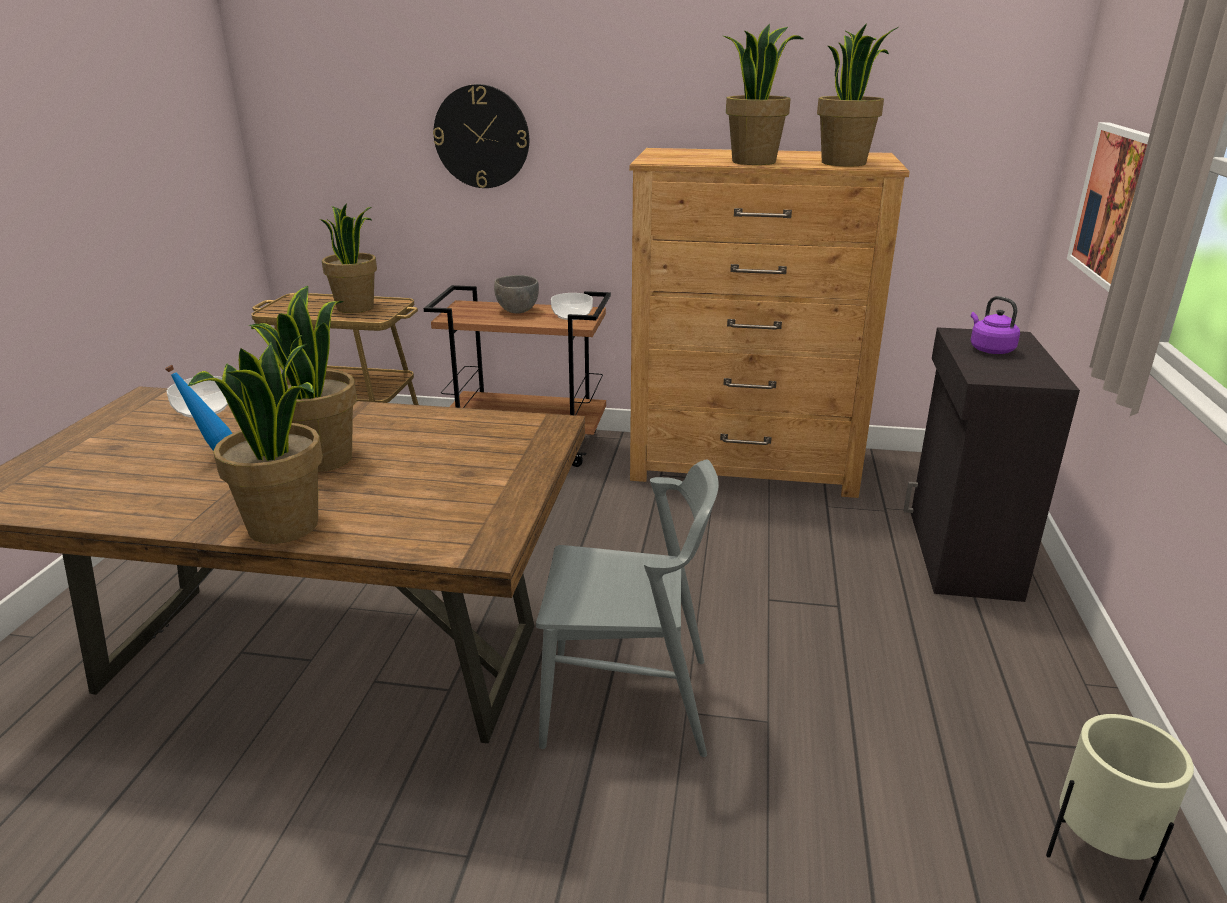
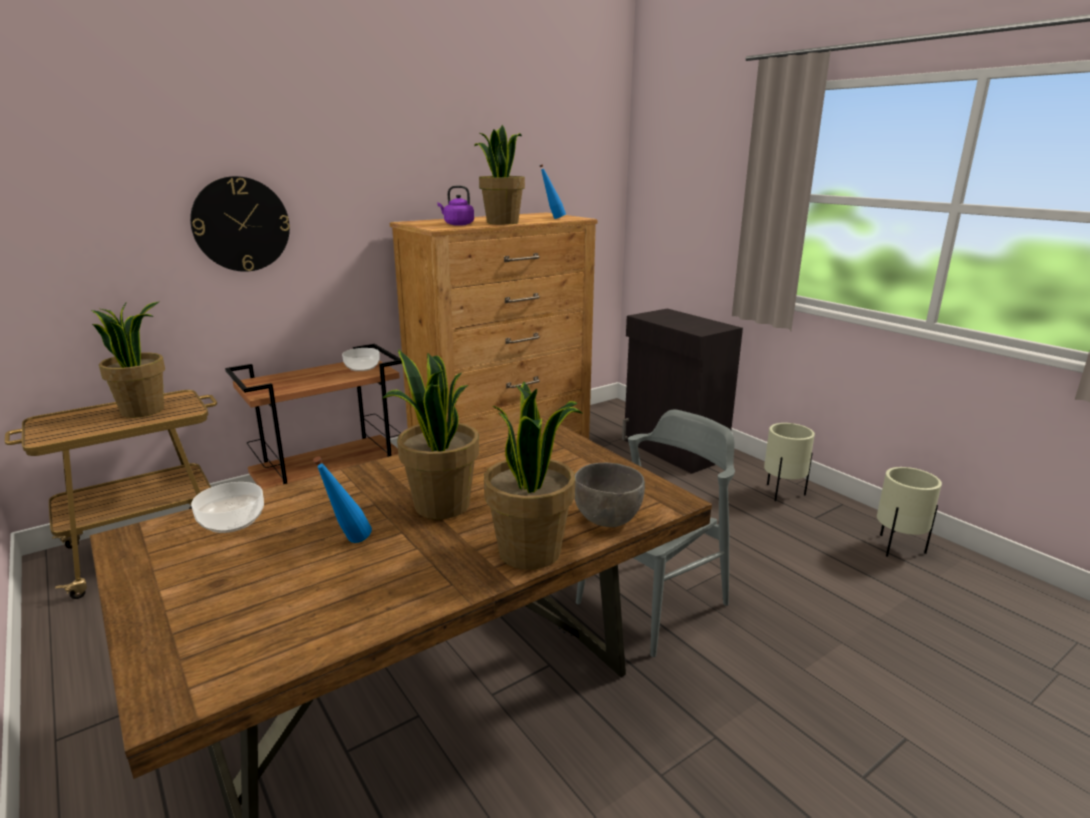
camera: 45 degrees left, 5 degrees down
(517, 310) = (309, 374): grey bowl -> grey bowl (606, 519)
(844, 163) = (552, 218): potted plant -> blue bottle
(989, 349) = (672, 320): purple kettle -> purple kettle (457, 224)
(1032, 685) = (782, 494): none -> beige planter
(1116, 205) = (699, 228): picture -> none

